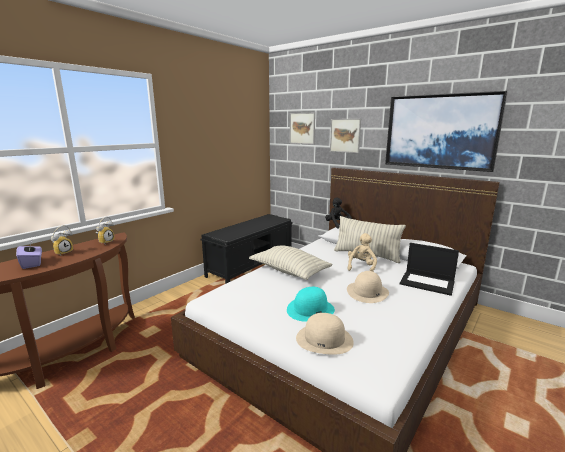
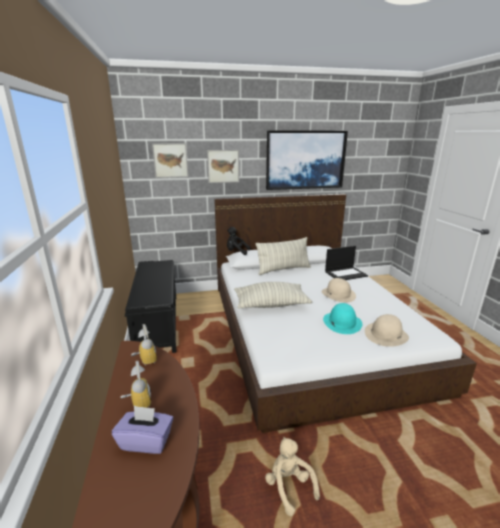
camera: 50 degrees left, 5 degrees up
(361, 267) = (299, 279): beige plush toy -> beige plush toy (289, 486)

